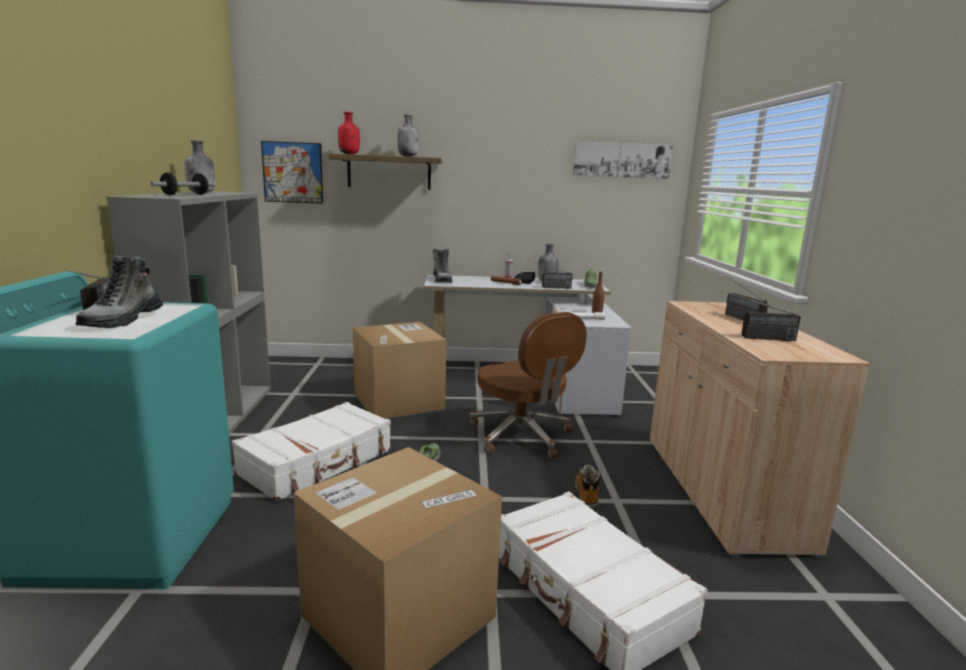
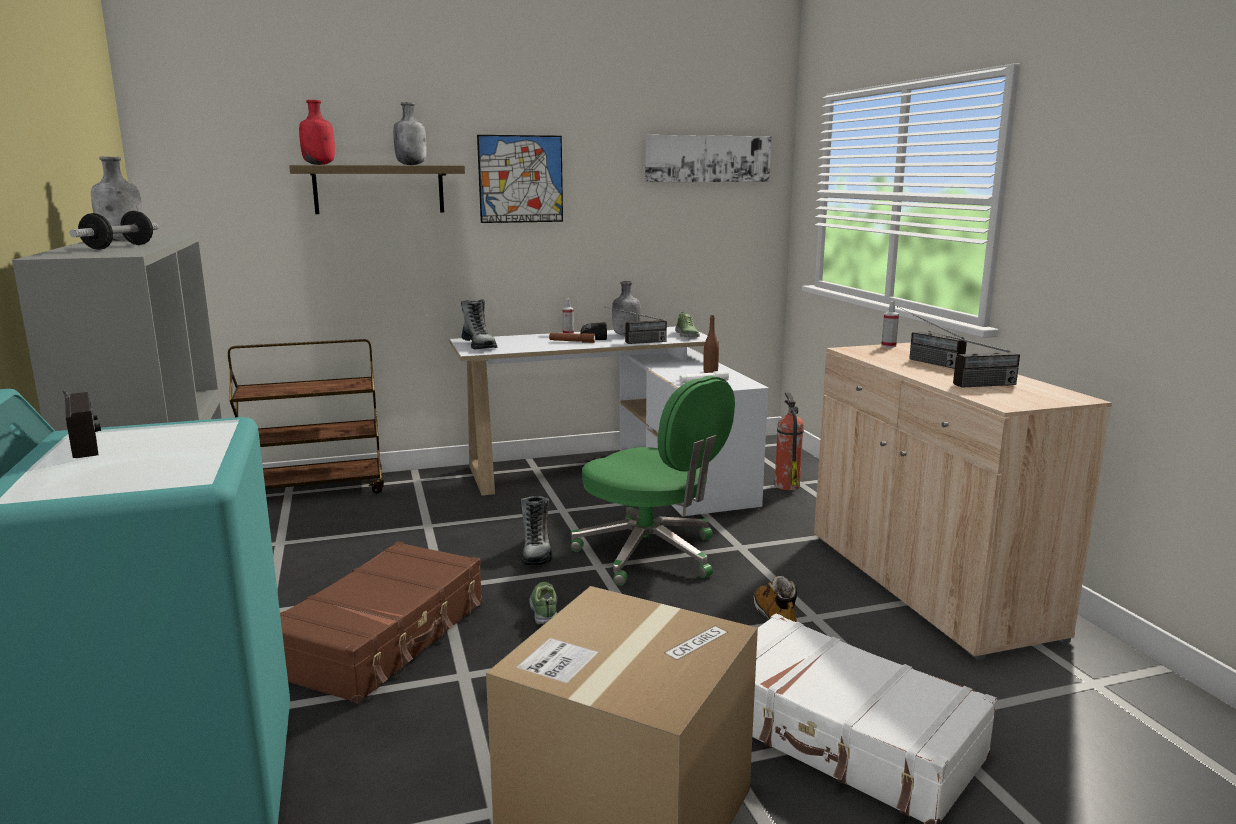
camera: 15 degrees left, 0 degrees up
(123, 320) = (149, 457): boot -> boot (536, 552)
(292, 172) = (222, 196): picture -> picture (520, 179)
(317, 462) = (384, 637): white suitcase -> brown suitcase
(333, 364) = (315, 490): none -> brown cart
(398, 401) = (449, 531): cardboard box -> none
(522, 436) = (651, 554): brown office chair -> green office chair
(649, 402) = (786, 485): none -> fire extinguisher
(718, 304) = (888, 346): none -> spray bottle

